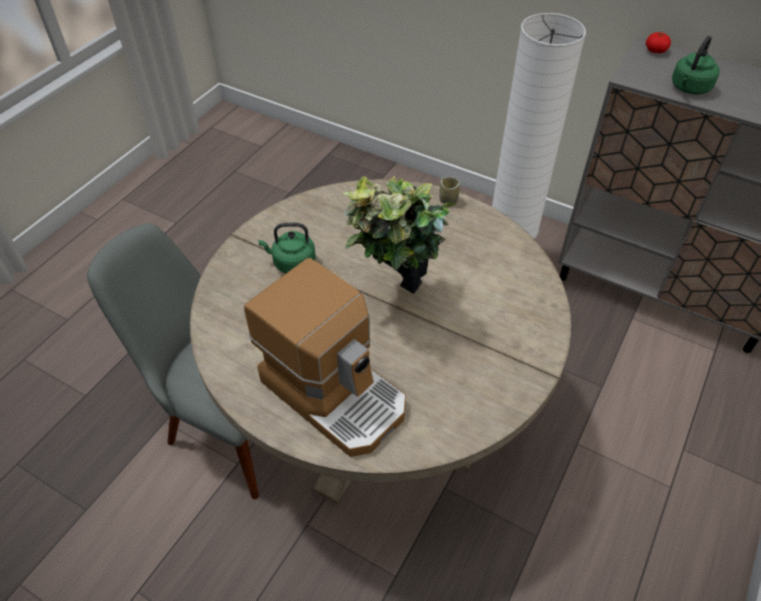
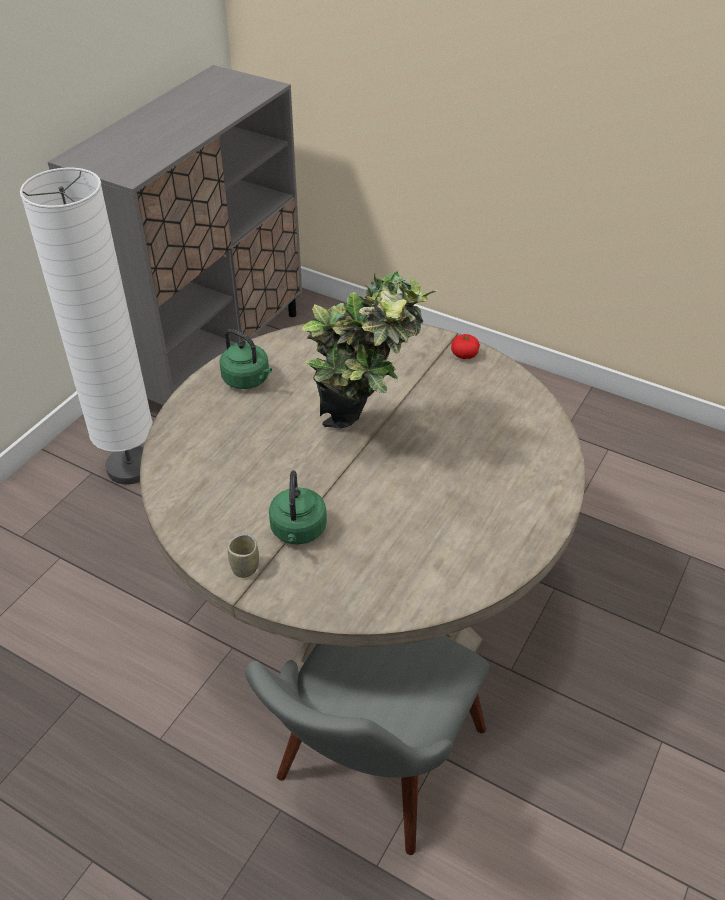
camera: 90 degrees left, 5 degrees down
(335, 392) = (495, 483): coffee machine -> none
(448, 200) = (199, 389): cup -> cup (245, 568)
(655, 50) = (82, 155): tomato -> tomato (464, 354)
(689, 88) = (161, 148): green kettle -> green kettle (248, 380)

